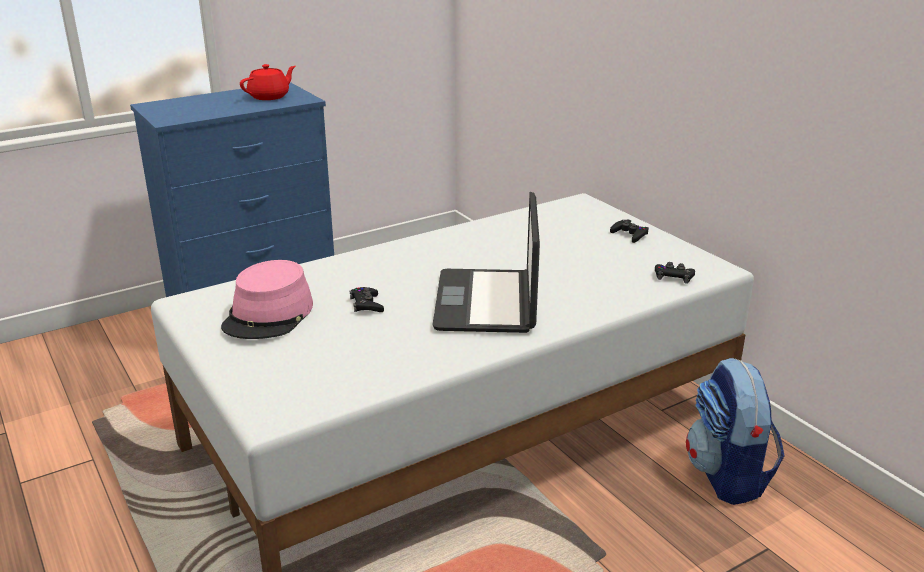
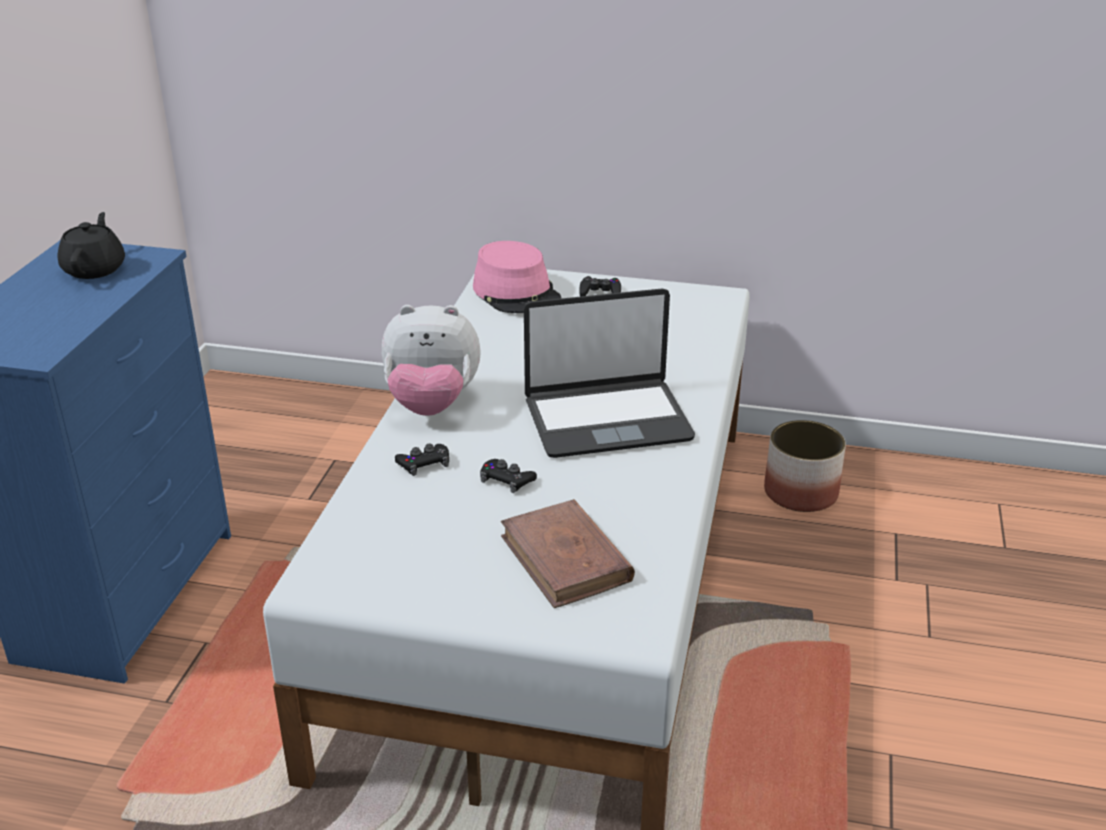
camera: 45 degrees left, 5 degrees up
(269, 315) = (434, 544): pink hat -> pink hat (517, 293)
(270, 97) = (95, 269): red teapot -> black teapot
(314, 359) = (566, 559): none -> brown book
(405, 251) = (432, 405): none -> plush toy
(487, 302) = (607, 419): laptop -> laptop turned 60 degrees counterclockwise
(673, 277) = (703, 319): black game controller -> black game controller (424, 464)
(727, 476) = (801, 493): backpack -> planter

